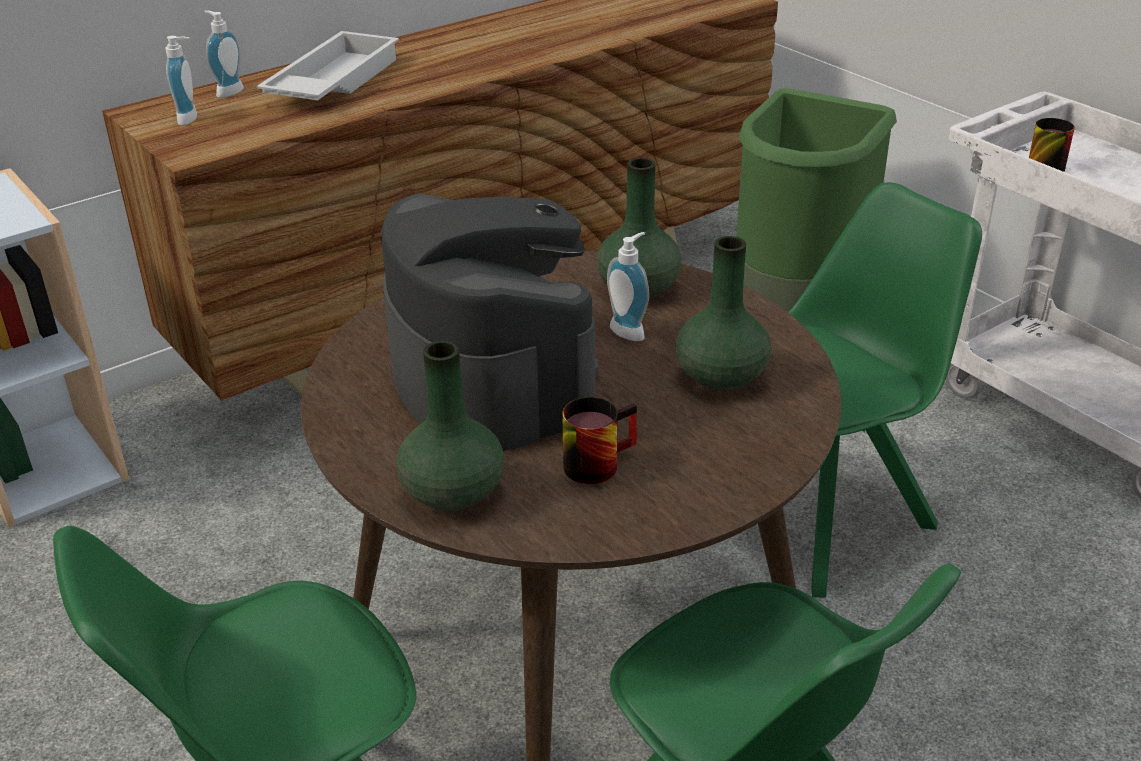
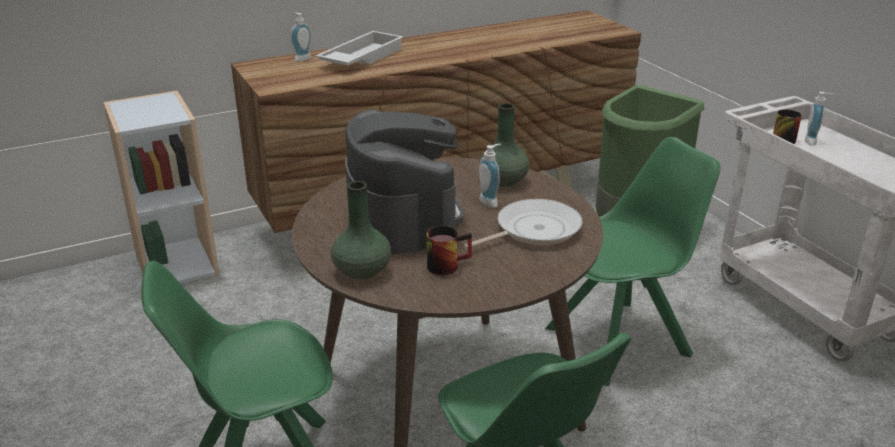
camera: 10 degrees right, 5 degrees down
(191, 119) = (277, 71): soap dispenser -> soap dispenser (813, 141)
(720, 377) = (533, 230): green vase -> frying pan

